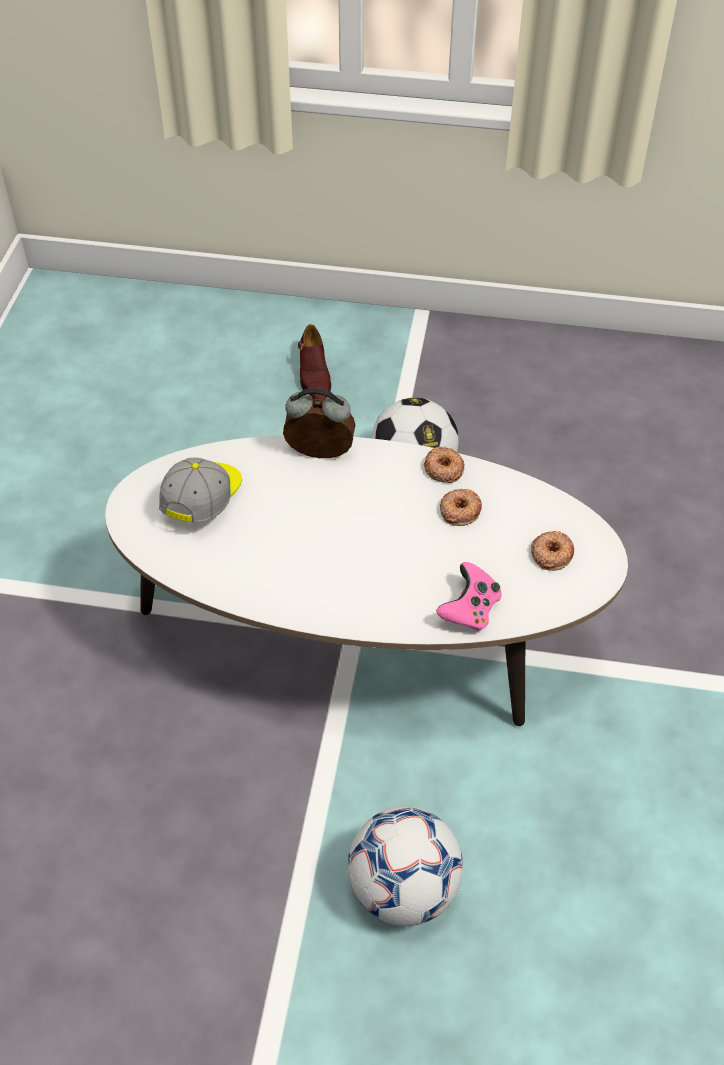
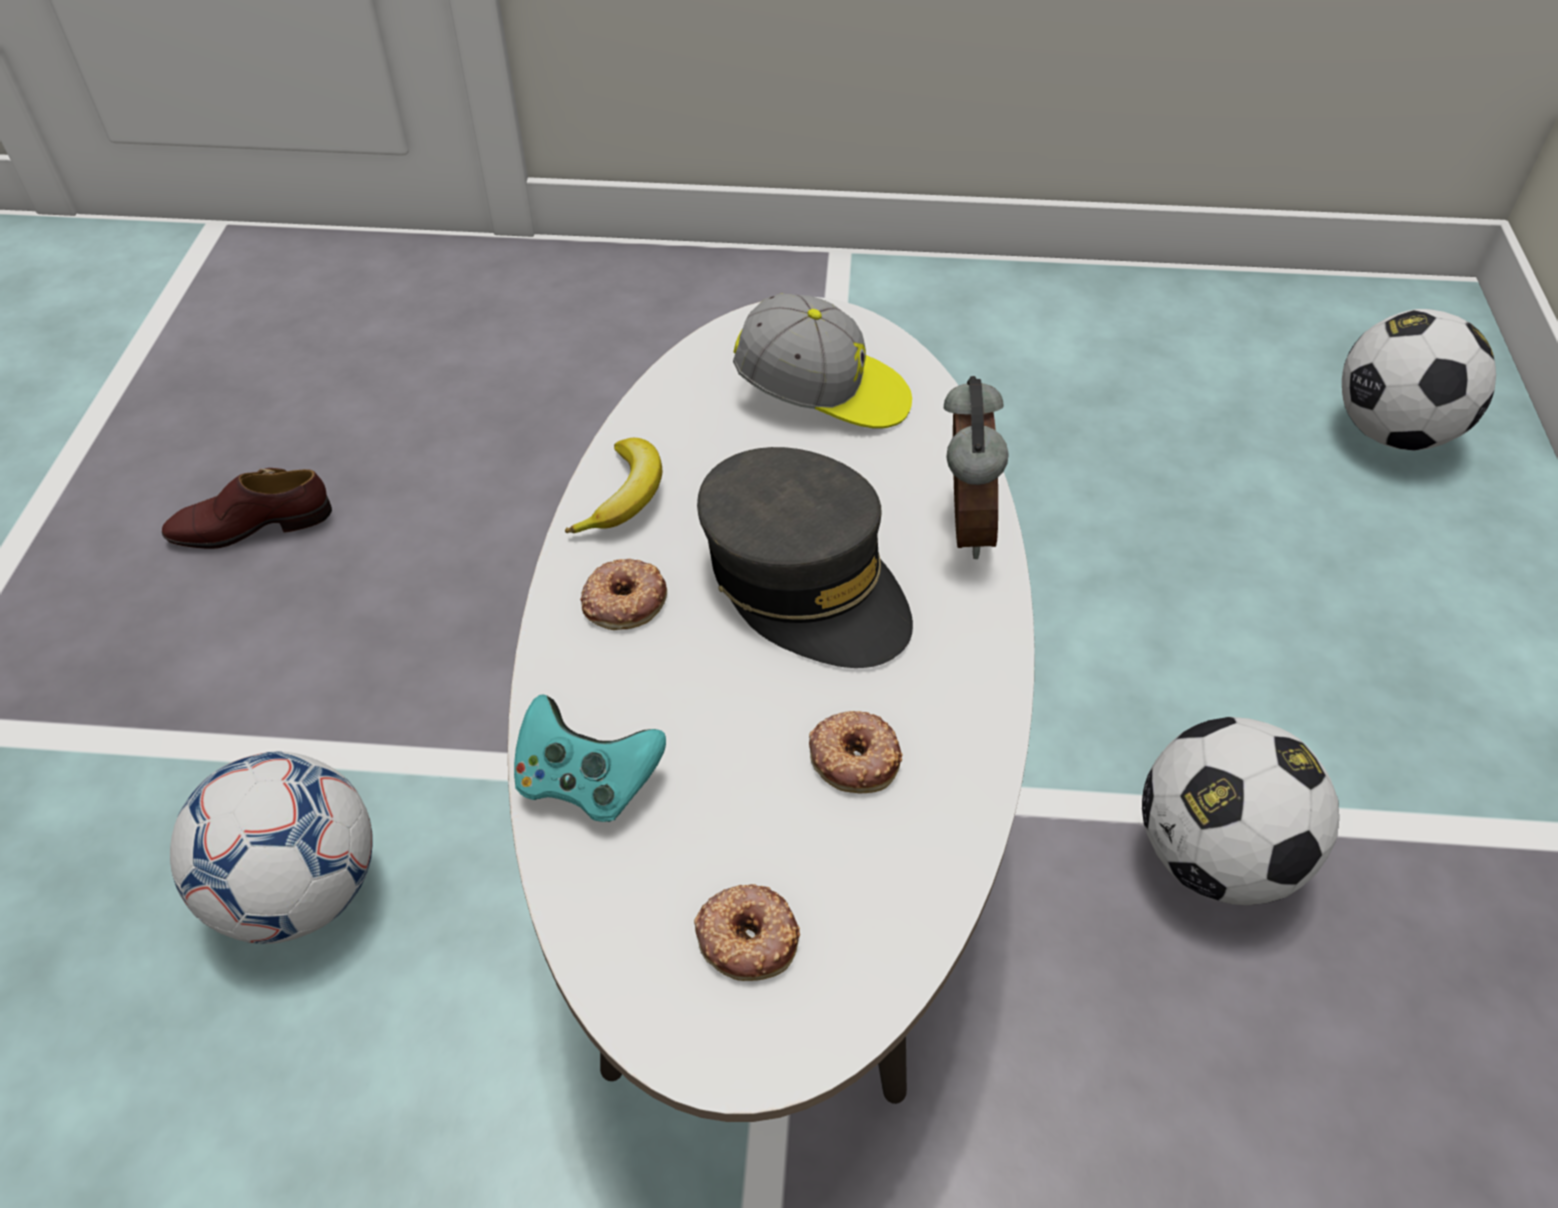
camera: 85 degrees right, 0 degrees up
(148, 337) = (1392, 432): none -> football
(273, 594) = (624, 496): none -> banana
(314, 377) = (1407, 669): brown shoe -> brown shoe (251, 526)
(349, 519) = (805, 581): none -> grey cap
(443, 468) = (971, 723): donut -> donut (623, 600)
(469, 610) = (586, 781): pink game controller -> turquoise game controller

